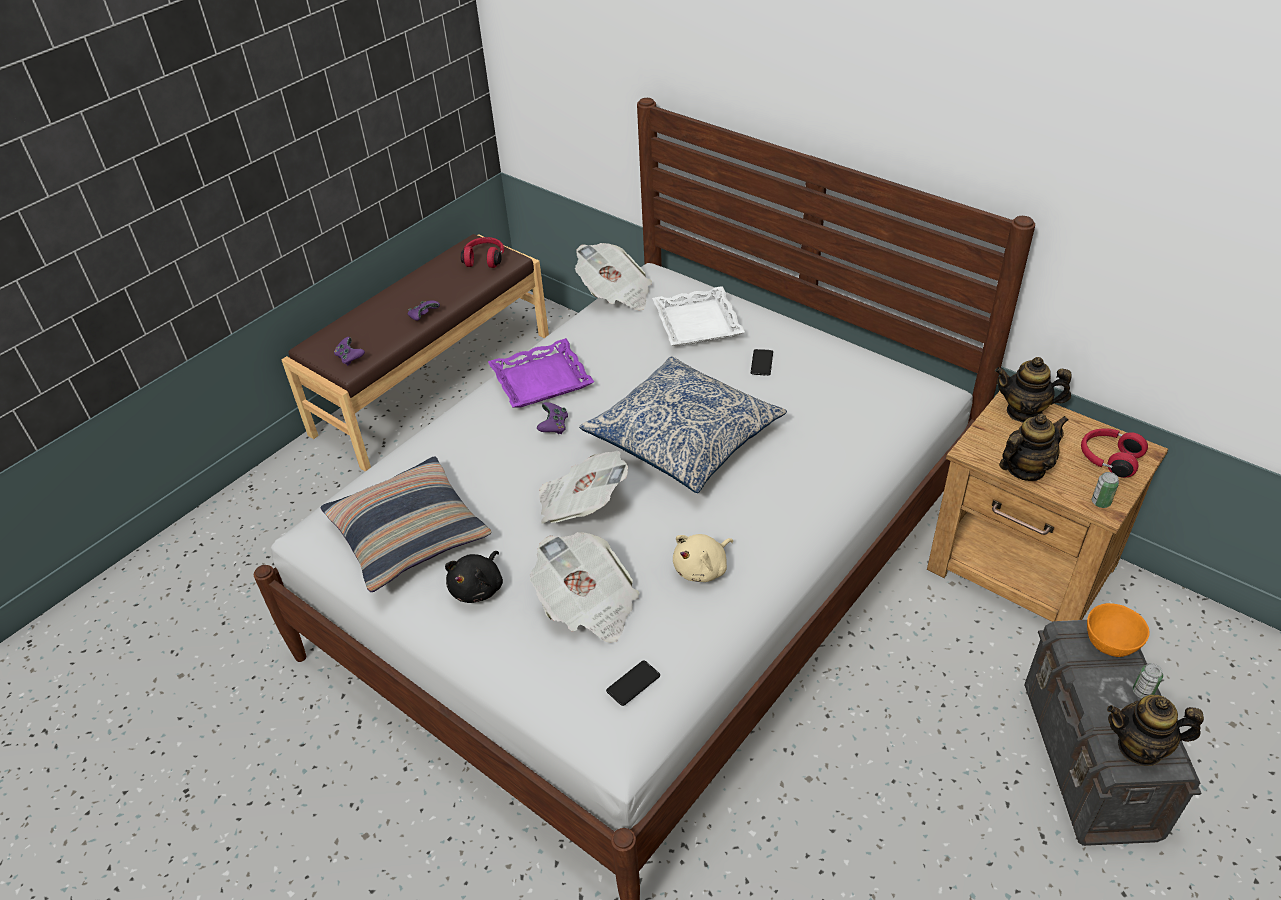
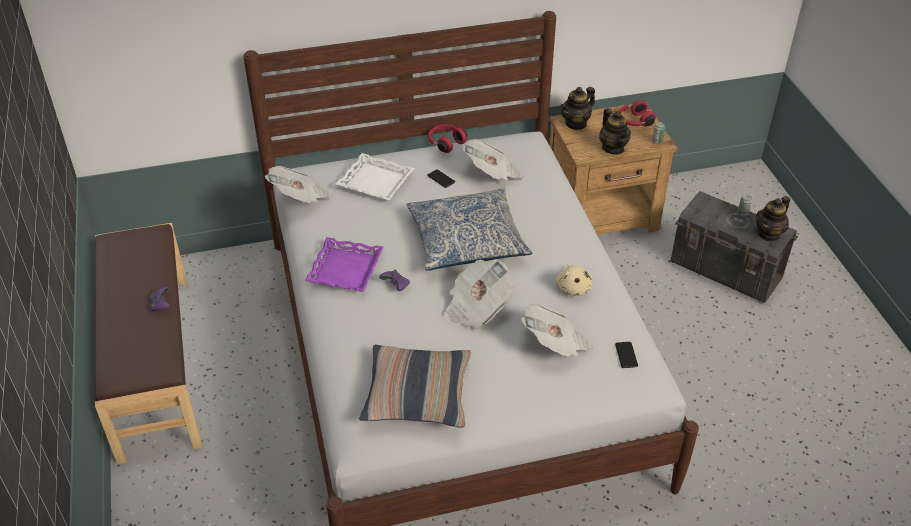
camera: 55 degrees left, 0 degrees up
(350, 358) = (155, 364): purple game controller -> none
(478, 587) = (496, 383): black plush toy -> none
(485, 259) = (138, 244): red headphones -> red headphones (445, 143)
(823, 394) = (493, 173): none -> newspaper
(1025, 469) = (613, 148): teapot -> teapot turned 150 degrees clockwise
(1111, 644) = (710, 204): orange bowl -> none

